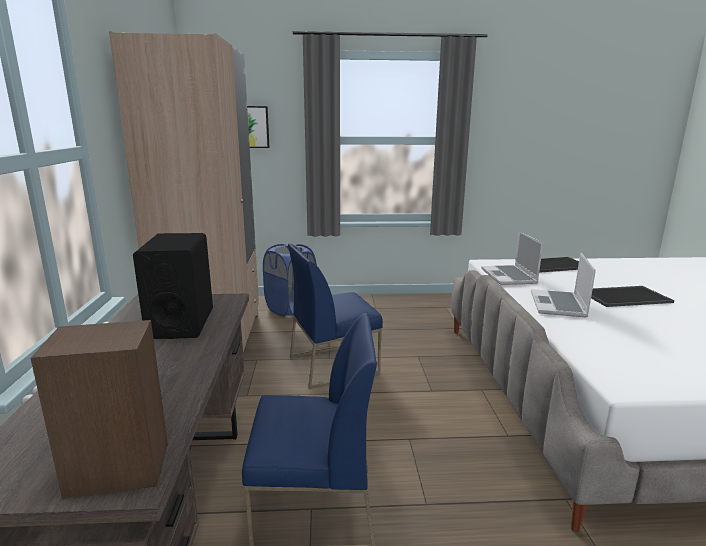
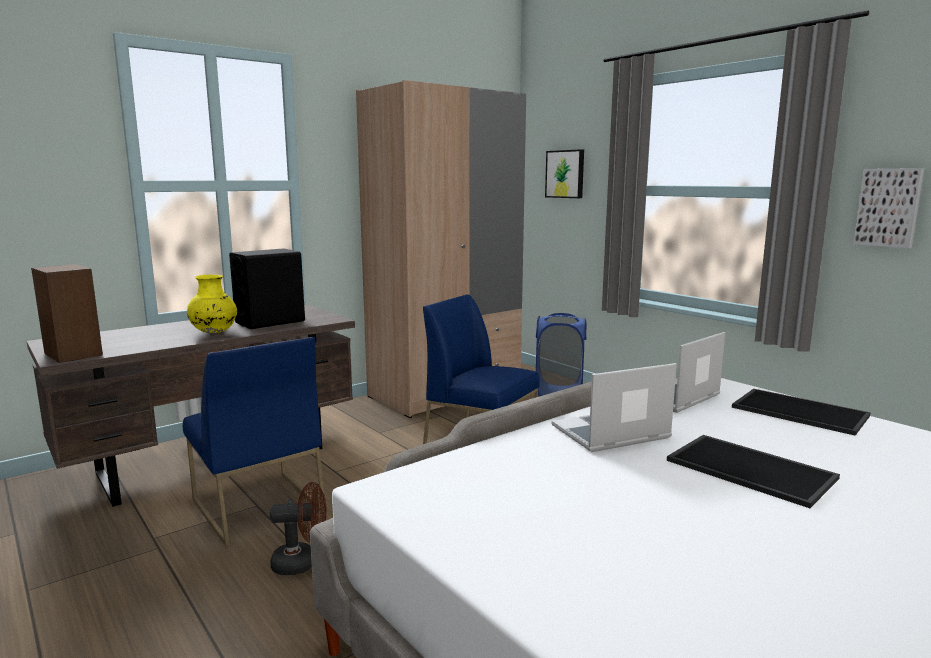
camera: 55 degrees right, 5 degrees down
(173, 357) = (214, 332): none -> yellow vase
(441, 509) = (301, 563): none -> brown fan
(492, 148) = (888, 207): none -> picture

